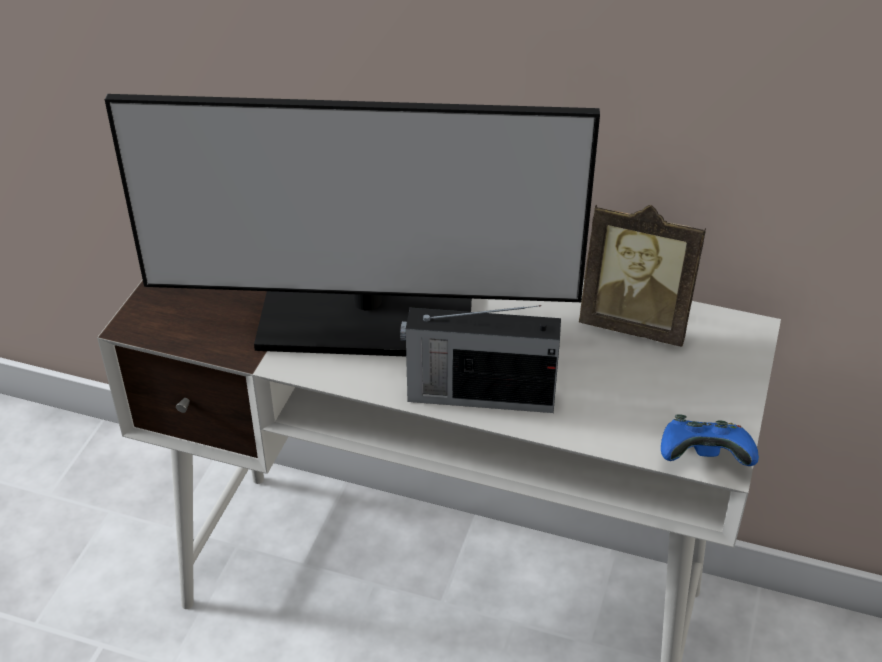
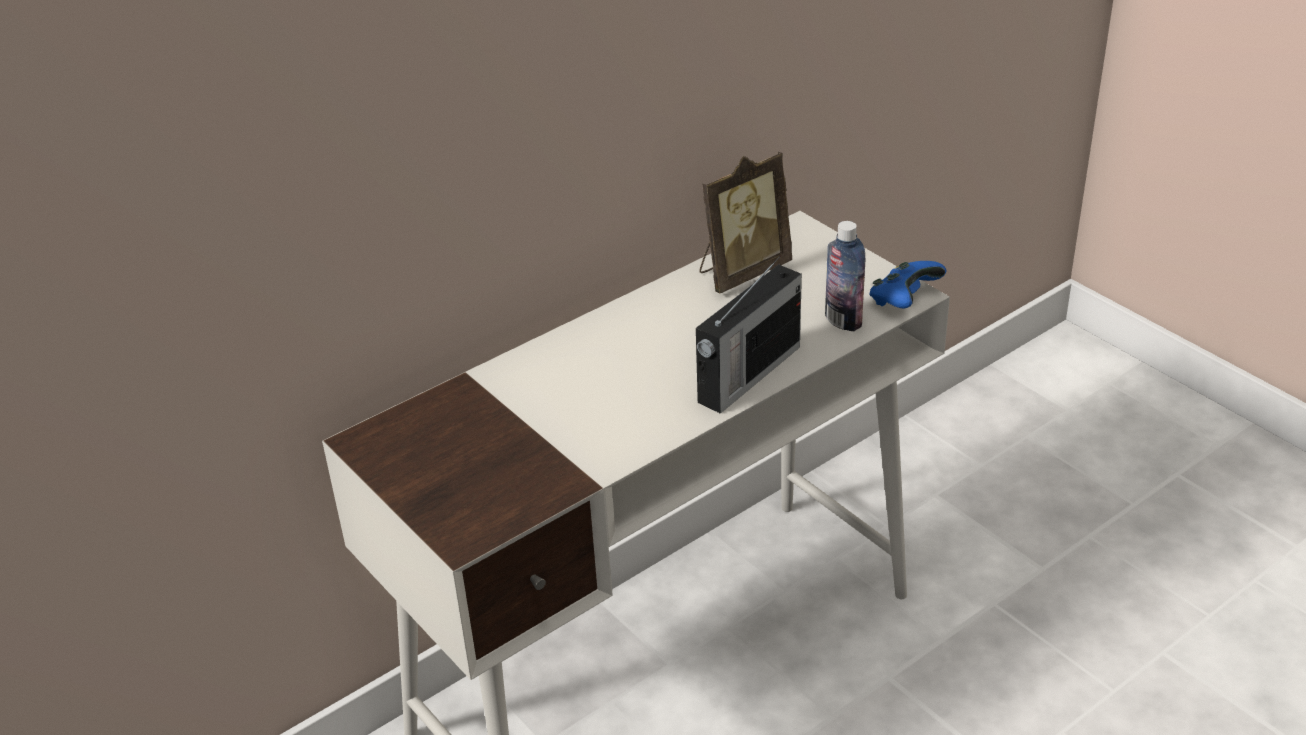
camera: 55 degrees left, 5 degrees down
(366, 321) = (602, 401): monitor -> none
(625, 426) = (843, 320): none -> bottle

